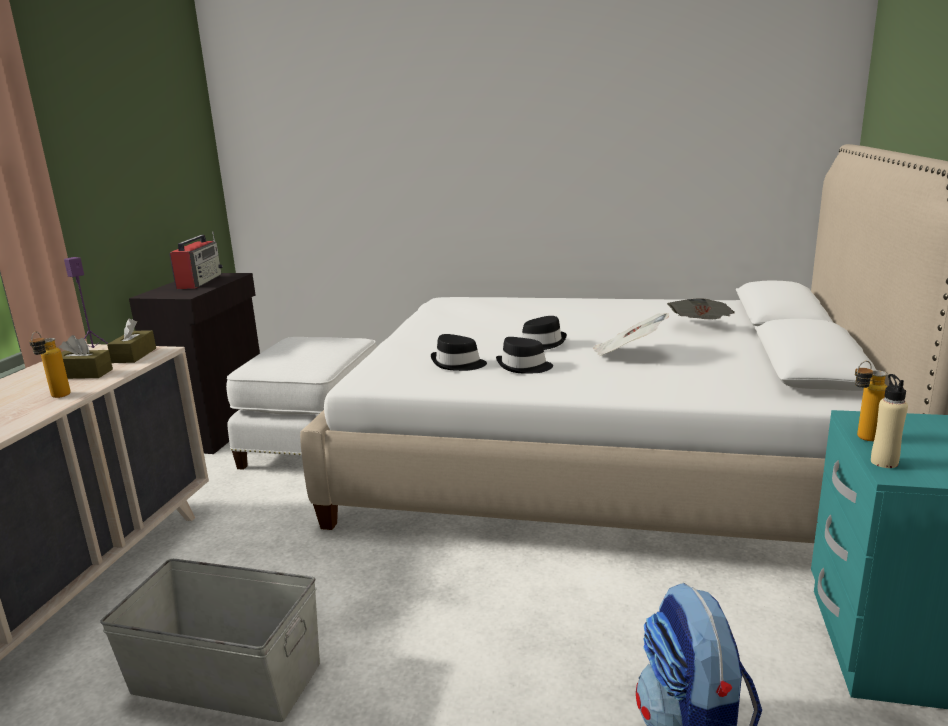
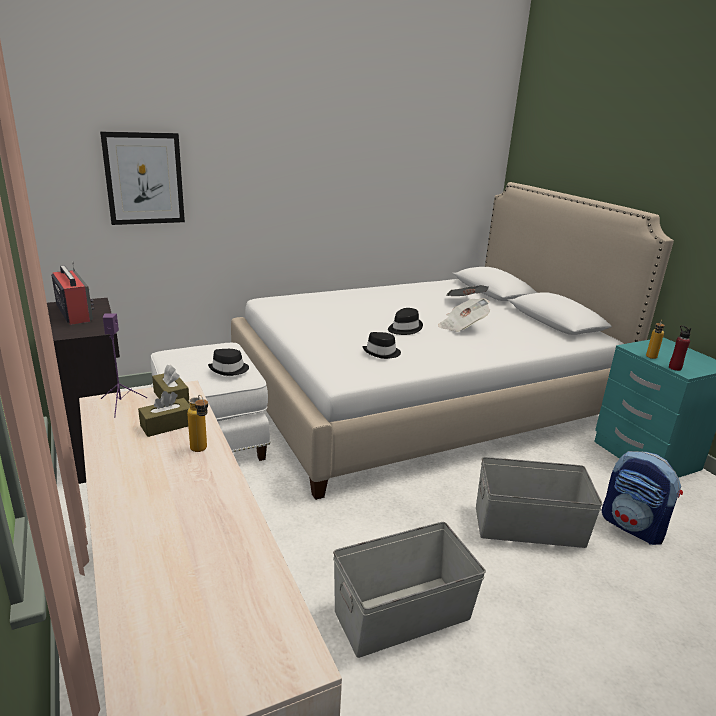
camera: 40 degrees left, 5 degrees up
(327, 154) = (144, 178): none -> picture
(518, 659) = (529, 527): none -> grey storage box
(524, 367) = (425, 347): black hat -> black hat (229, 369)
(884, 462) = (674, 368): beige bottle -> red bottle

